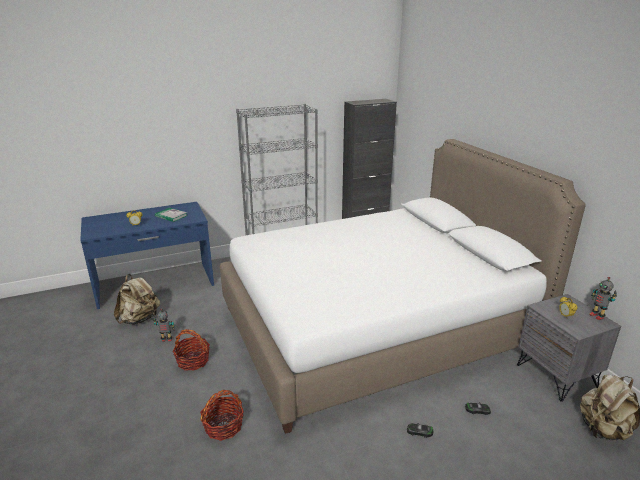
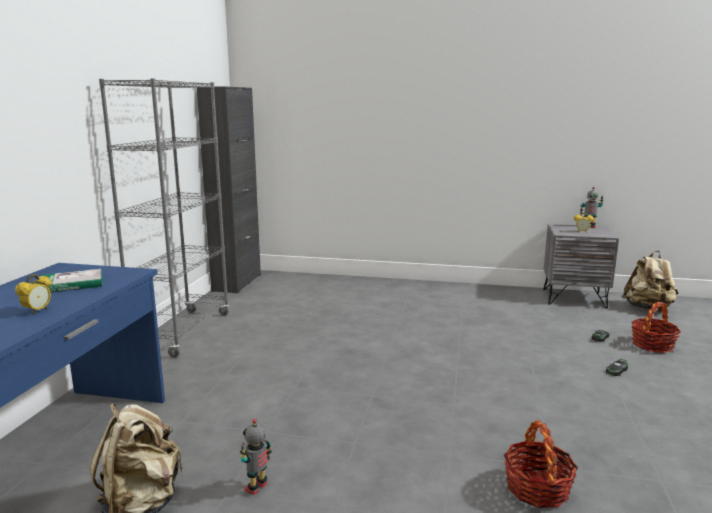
camera: 55 degrees left, 10 degrees down
(193, 361) = (352, 475): basket -> basket (652, 345)
(375, 326) = (424, 334): white bed -> none

